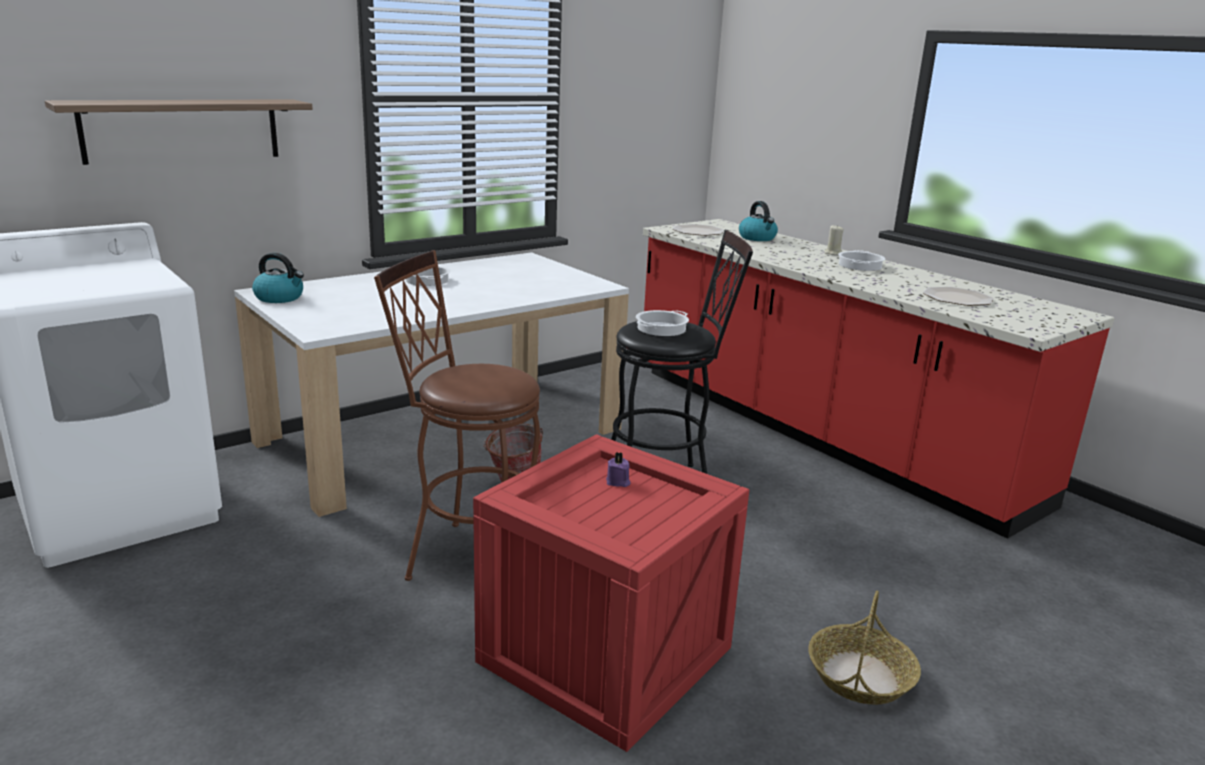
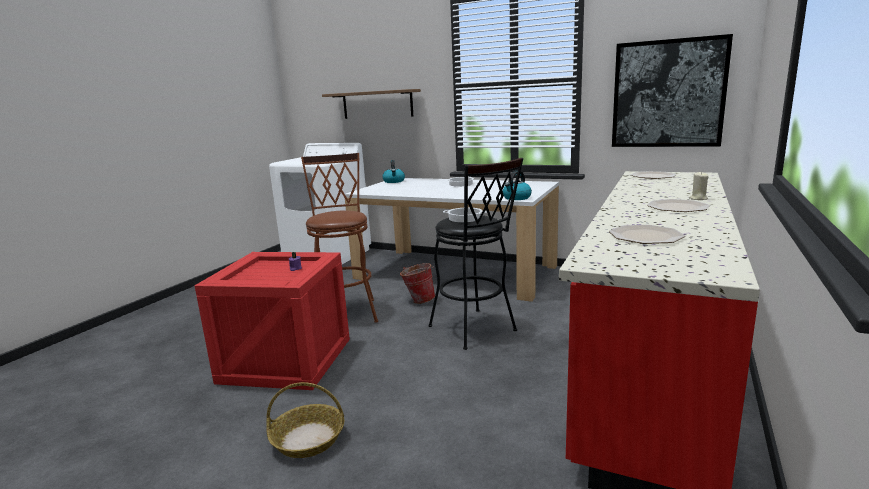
camera: 65 degrees right, 5 degrees down
(647, 123) = (668, 94): none -> picture
(757, 238) = (682, 184): kettle -> kettle (516, 198)
(859, 265) = (677, 207): cooking pot -> plate

